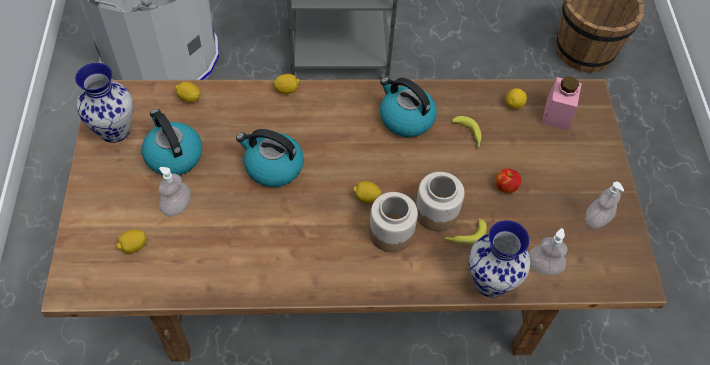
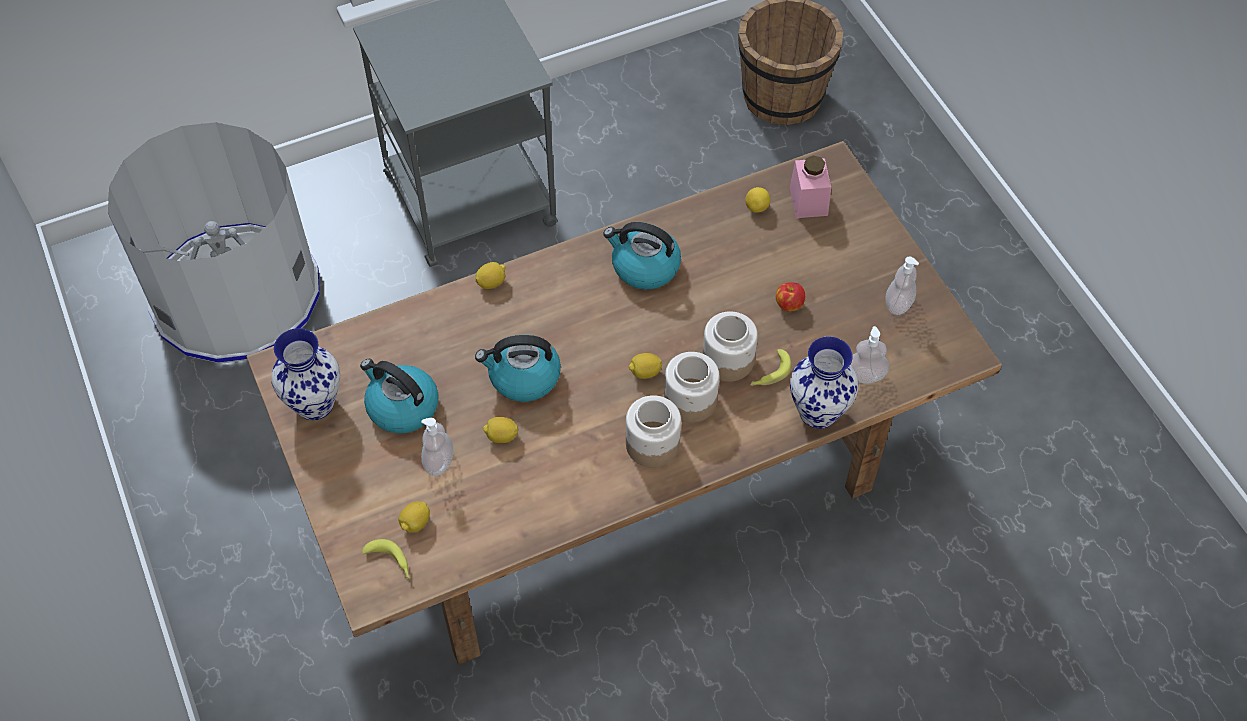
camera: 20 degrees left, 0 degrees up
(189, 98) = (382, 334): lemon -> lemon (501, 436)
(343, 256) = (651, 444): none -> jar
(468, 134) = (722, 260): banana -> banana (390, 562)

